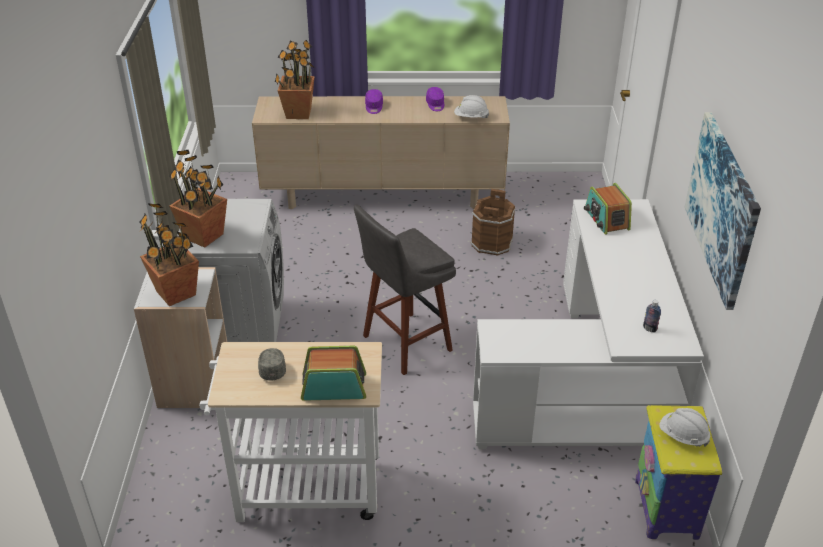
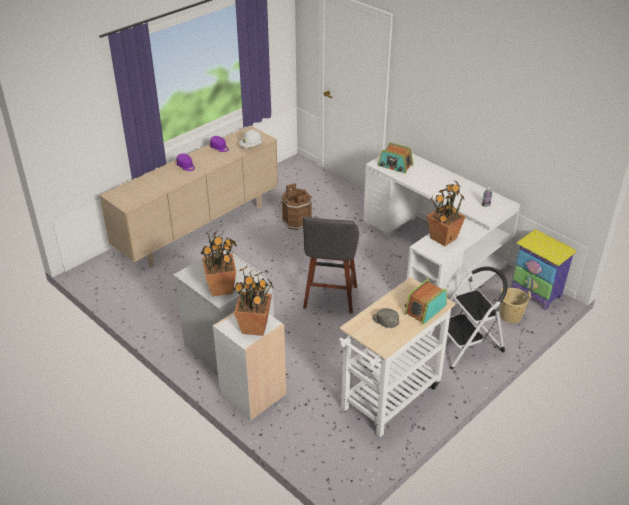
camera: 45 degrees left, 0 degrees up
(298, 113) = (145, 192): potted plant -> potted plant (443, 238)
(480, 501) = (467, 344): none -> step ladder
(587, 511) = (510, 316): none -> beige bucket
(682, 436) = (546, 245): white hard hat -> none
(722, 207) = (507, 121): picture -> none

